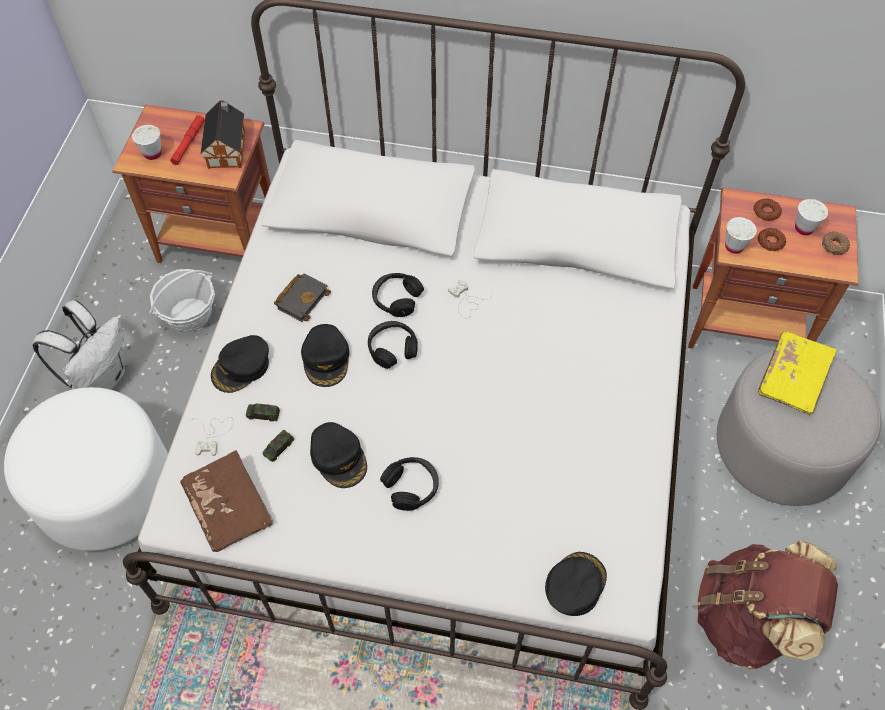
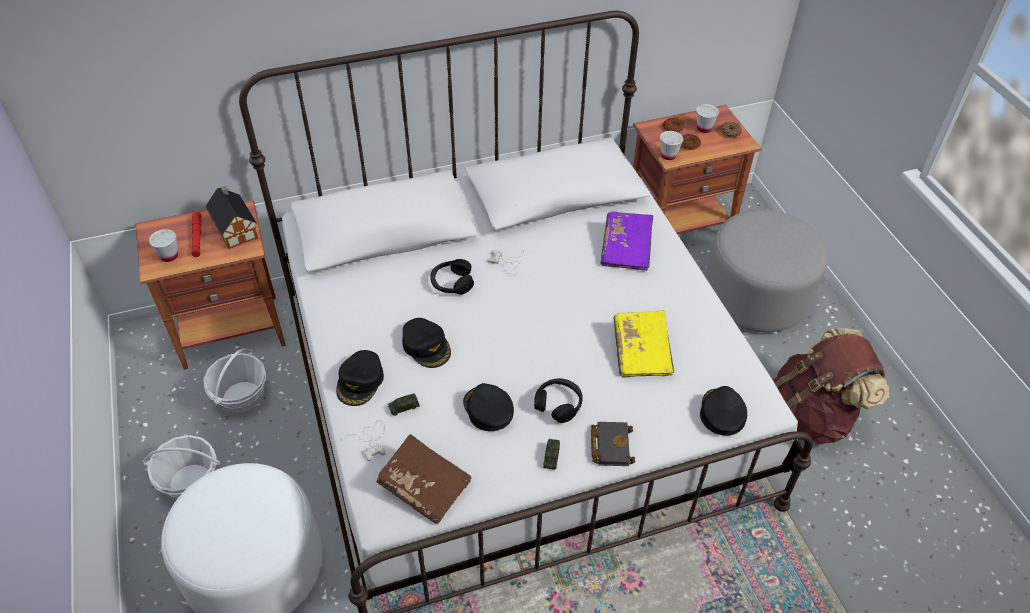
camera: 30 degrees left, 10 degrees down
(101, 379) = (191, 482): white backpack -> basket
(279, 448) = (434, 425): toy car -> toy car (551, 457)
(302, 298) = (375, 312): black book -> black book (610, 445)
(339, 457) = (488, 410): black cap -> black cap turned 150 degrees counterclockwise
(392, 348) = (473, 317): black headphones -> none
(607, 341) = (626, 249): none -> purple book
(793, 379) = (752, 232): yellow book -> yellow book (641, 352)

